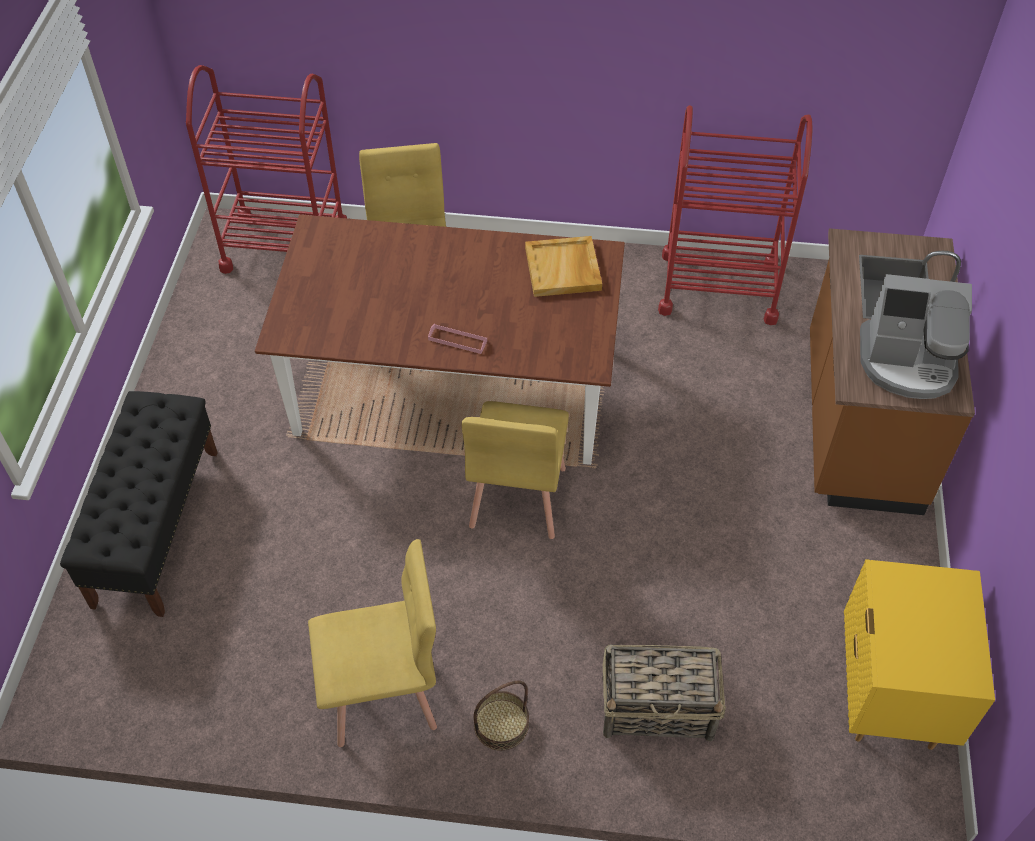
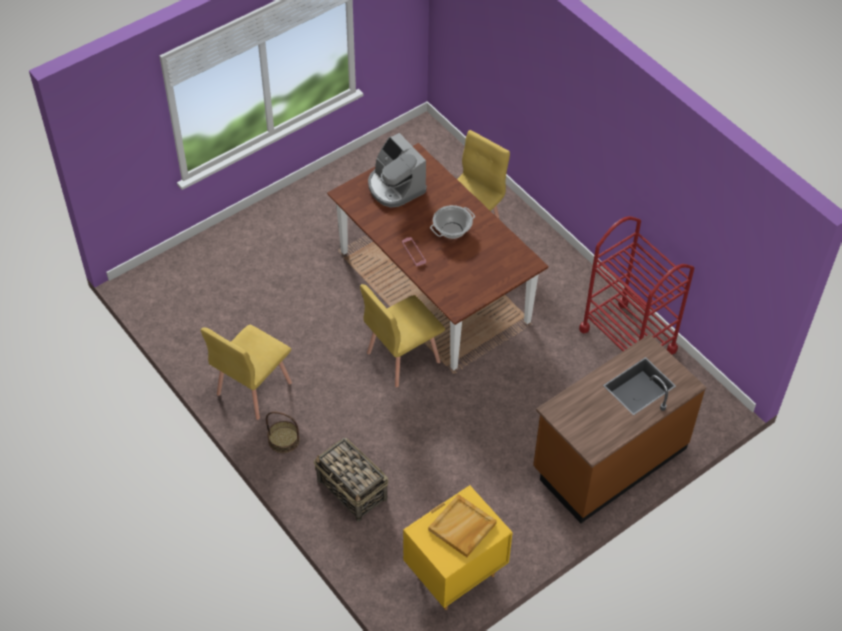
camera: 45 degrees right, 0 degrees up
(156, 526) = (244, 247): black bench -> none
(285, 247) = (439, 158): red cart -> none
(383, 695) = (253, 388): yellow chair -> yellow chair turned 90 degrees clockwise
(469, 282) = (452, 230): none -> cooking pot
(563, 269) = (502, 257): beige tray -> beige tray (462, 527)
(908, 363) = (593, 420): coffee machine -> coffee machine (395, 187)

